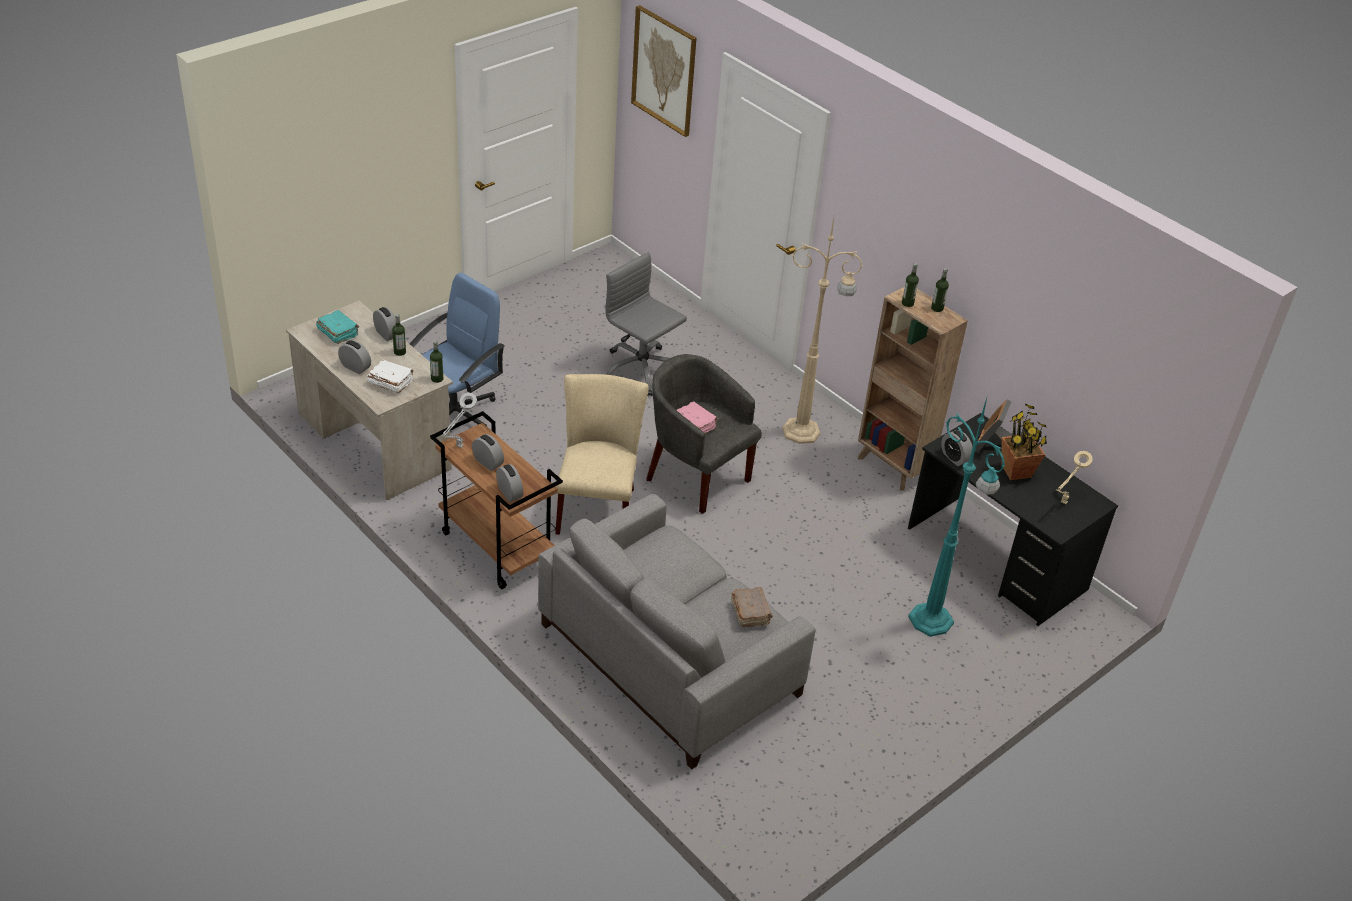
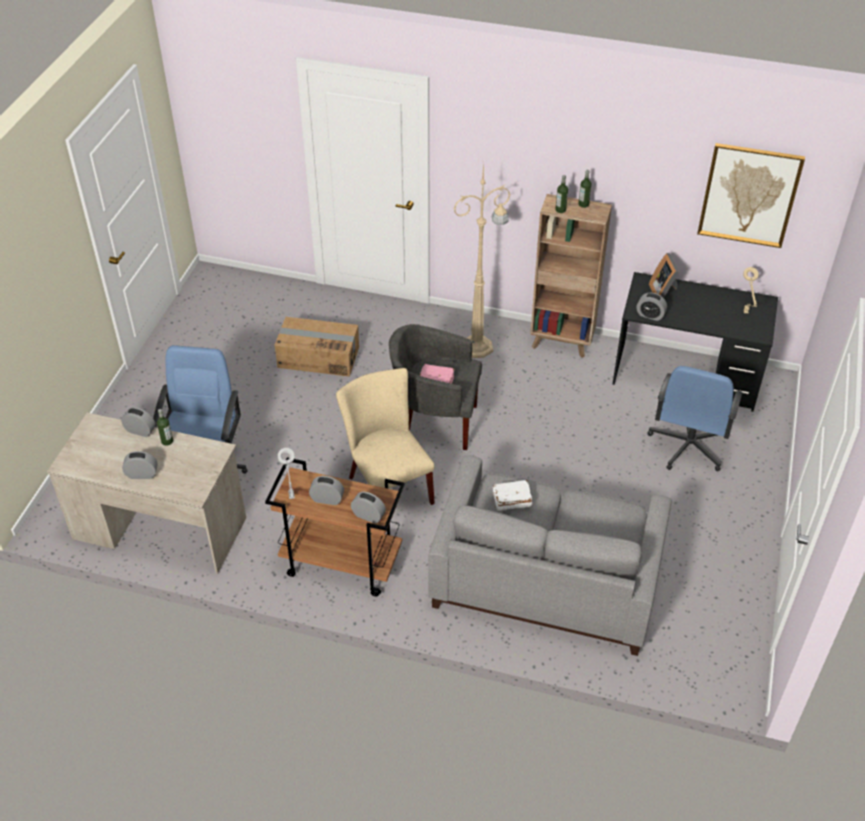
camera: 30 degrees left, 5 degrees up
(338, 333) = (96, 451): turquoise book -> none
(390, 382) = (185, 472): white book -> white book (511, 500)
(437, 379) = (221, 449): bottle -> none
(641, 370) = (318, 357): grey office chair -> cardboard box
(664, 70) = (229, 93): picture -> picture (749, 195)
(750, 612) = (609, 511): brown book -> none
(932, 621) = (688, 446): turquoise floor lamp -> blue office chair
(1016, 471) = (696, 304): potted plant -> none

